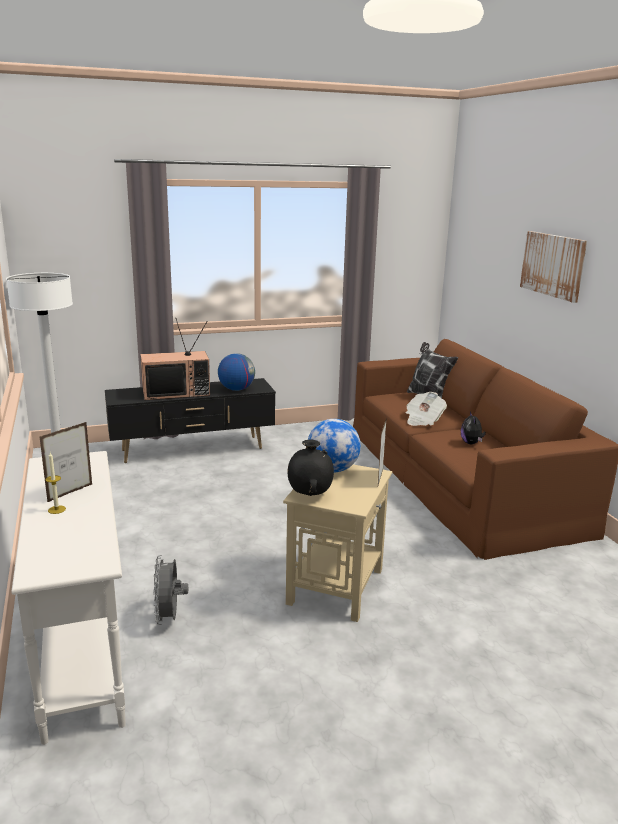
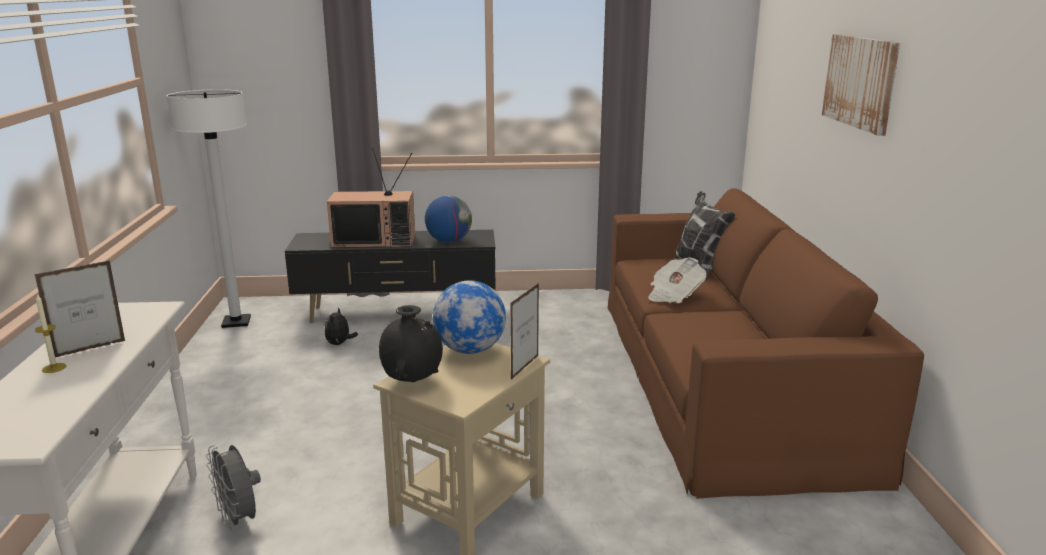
camera: 15 degrees right, 0 degrees up
(169, 617) = (239, 520): grey fan -> grey fan turned 45 degrees counterclockwise
(471, 443) = (720, 331): plush toy -> plush toy (339, 344)

